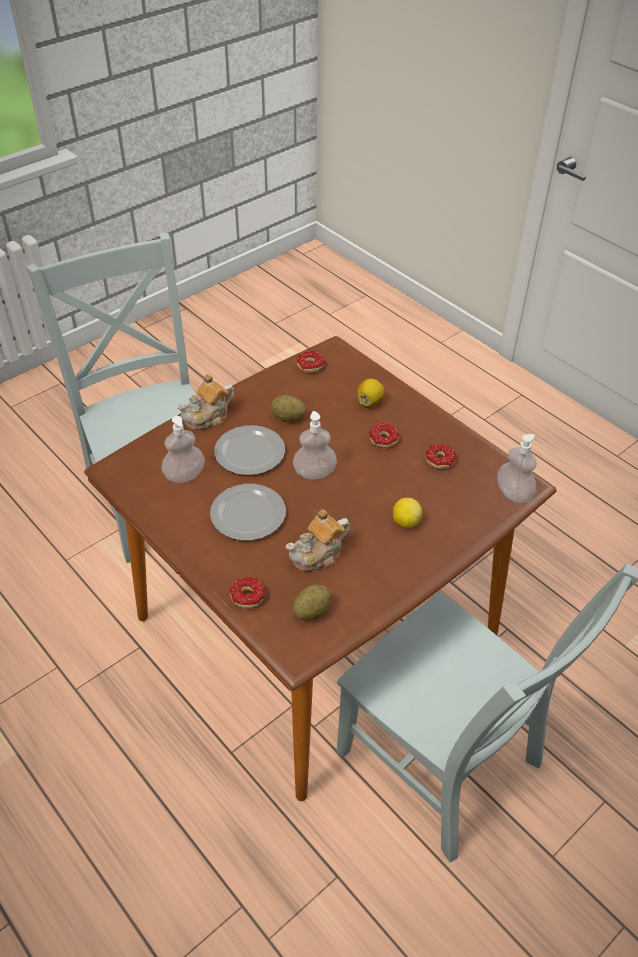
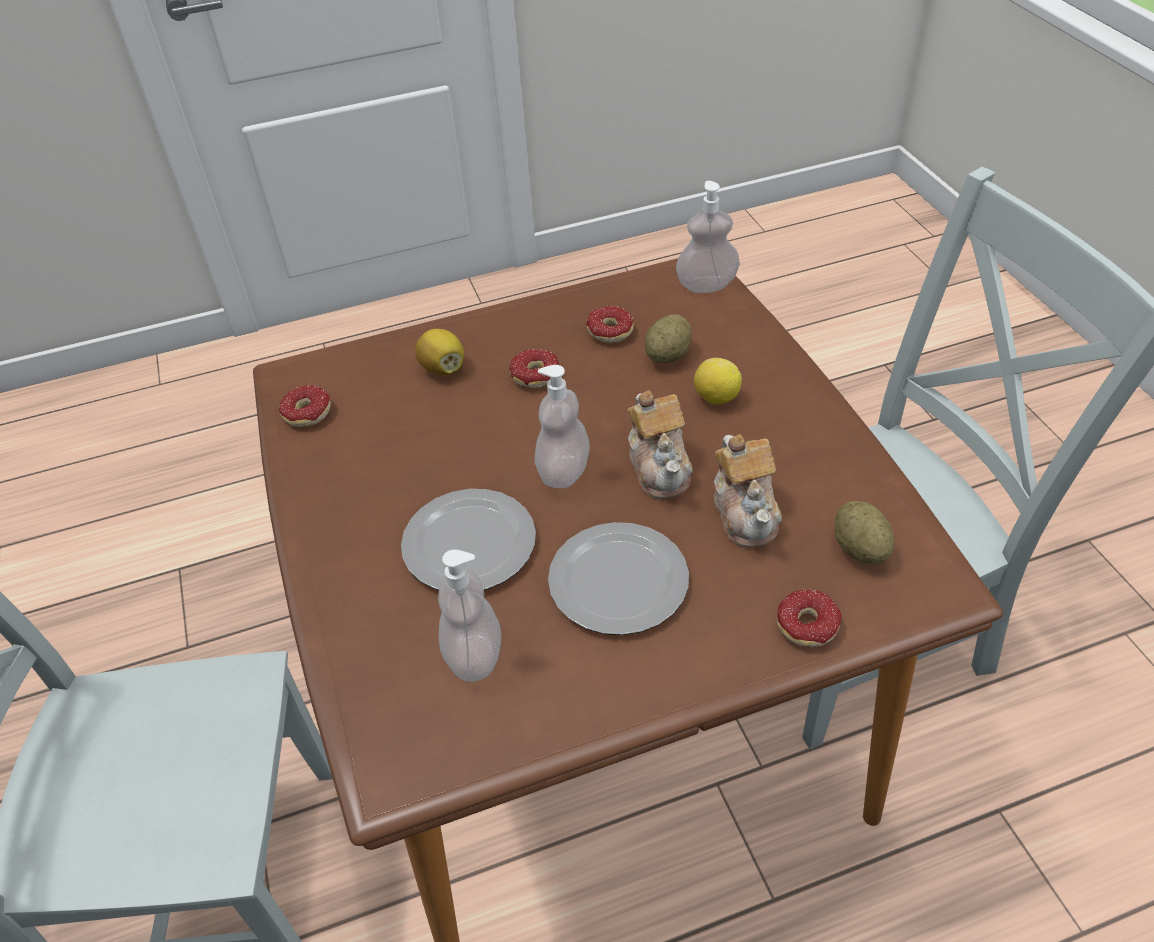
camera: 65 degrees left, 0 degrees up
(208, 418) = (341, 584): teapot -> teapot (660, 466)
(288, 417) = (415, 472): potato -> potato (668, 355)

